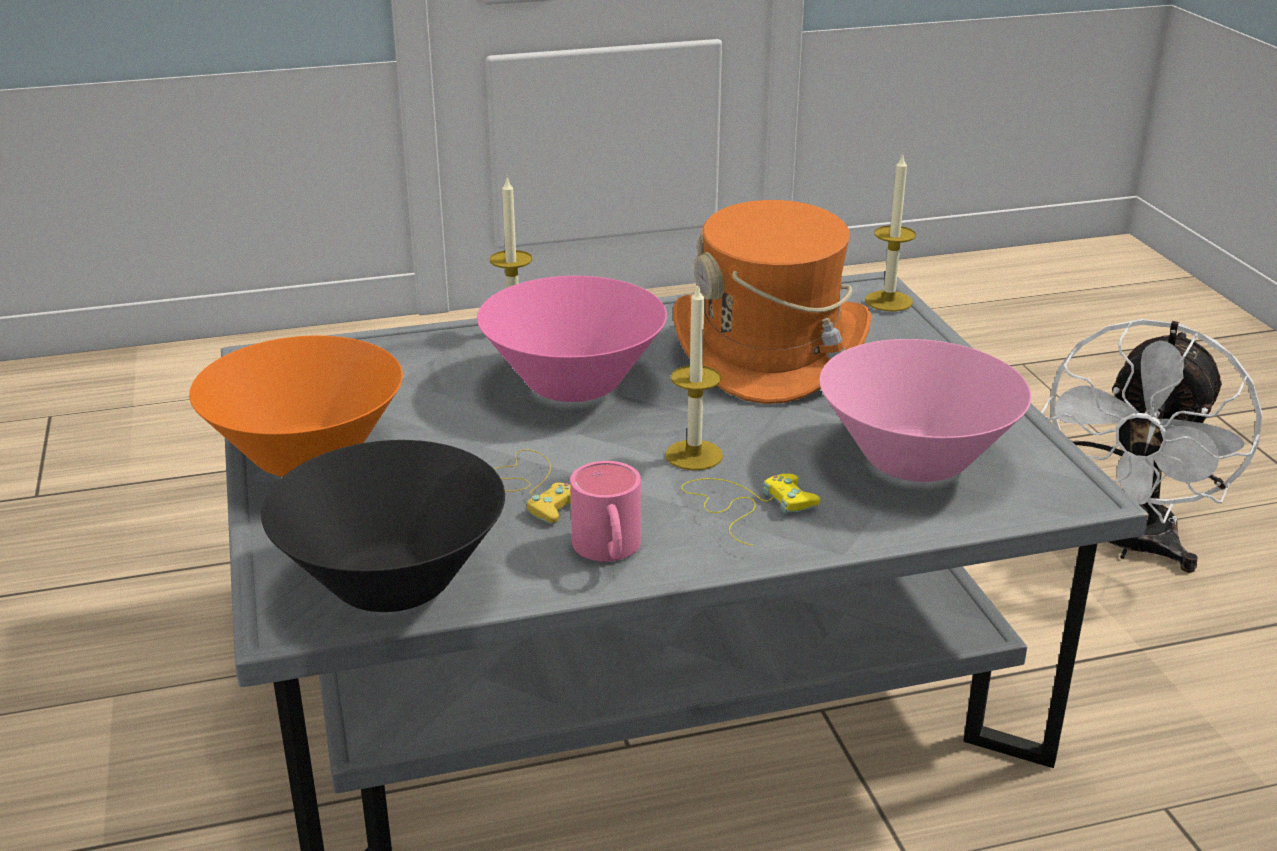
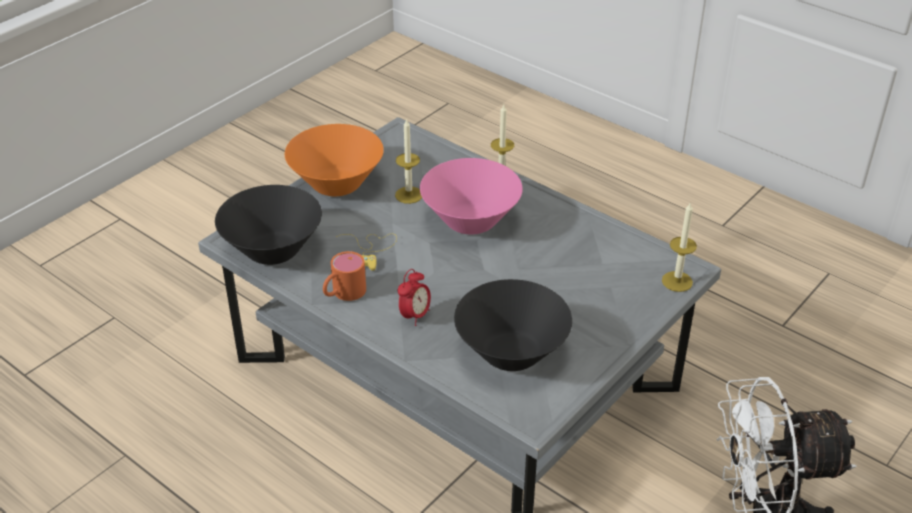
camera: 55 degrees right, 10 degrees up
(609, 551) = (343, 293): pink mug -> orange mug
(694, 455) = (444, 283): candle -> candle (409, 195)
(745, 505) = (415, 315): yellow game controller -> alarm clock
(770, 351) = (571, 265): orange hat -> none
(915, 460) = (511, 353): pink bowl -> black bowl

